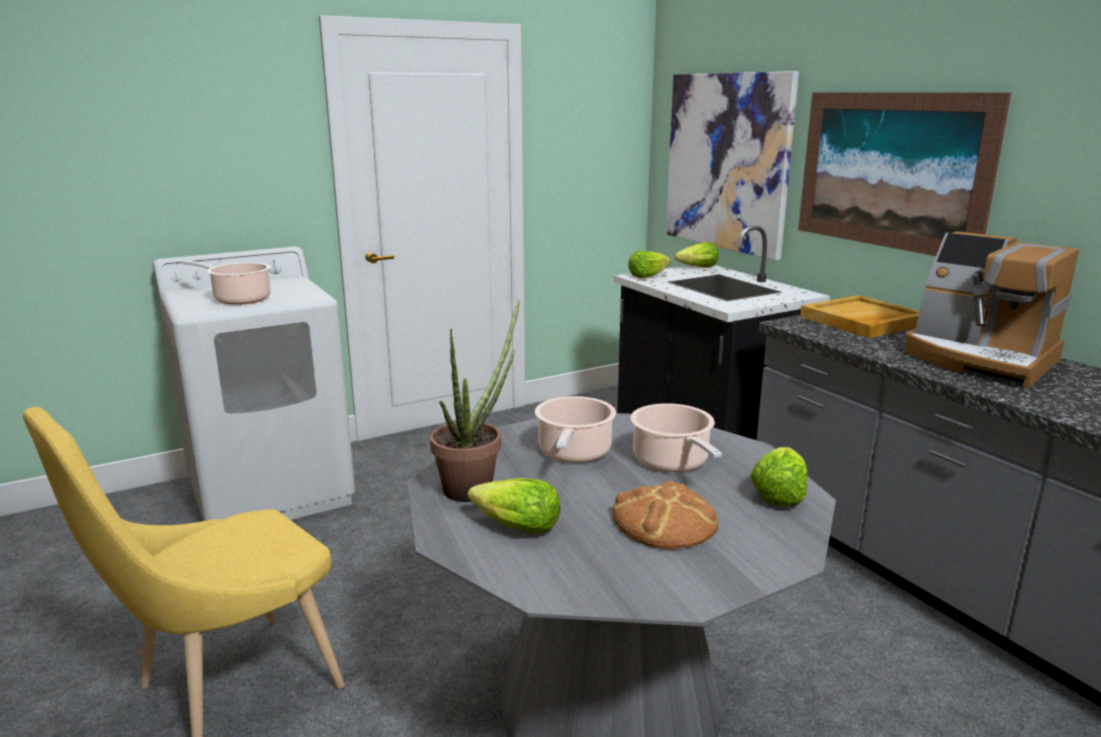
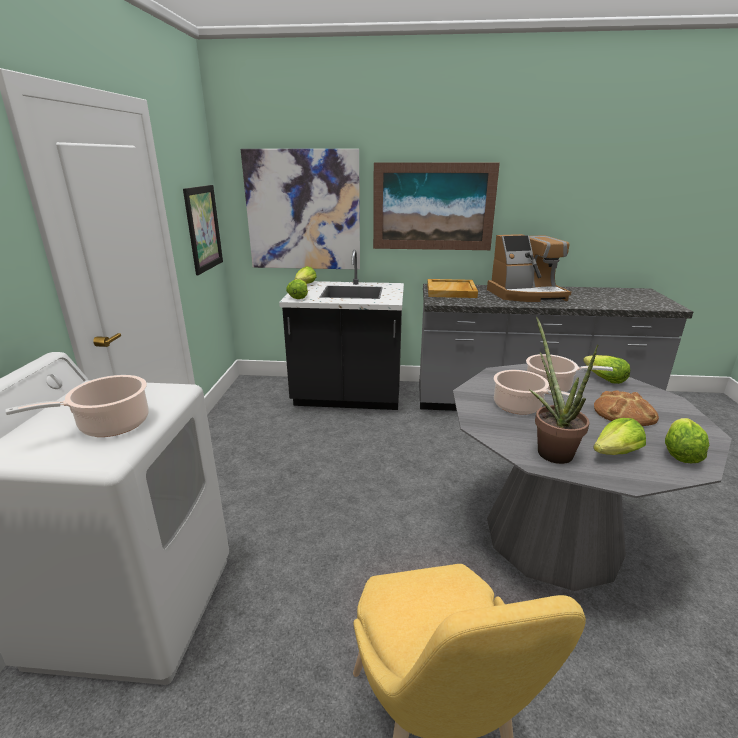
camera: 55 degrees left, 5 degrees up
(574, 575) = (680, 454): none -> lettuce
(602, 173) = (203, 228): none -> picture

